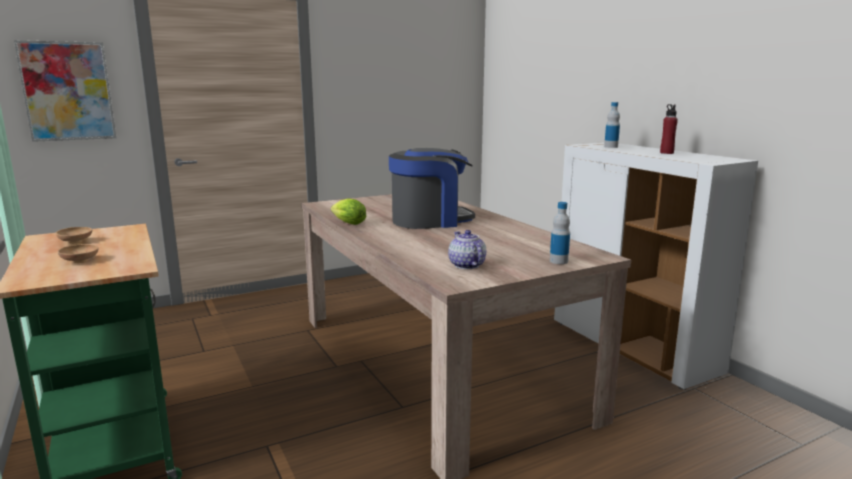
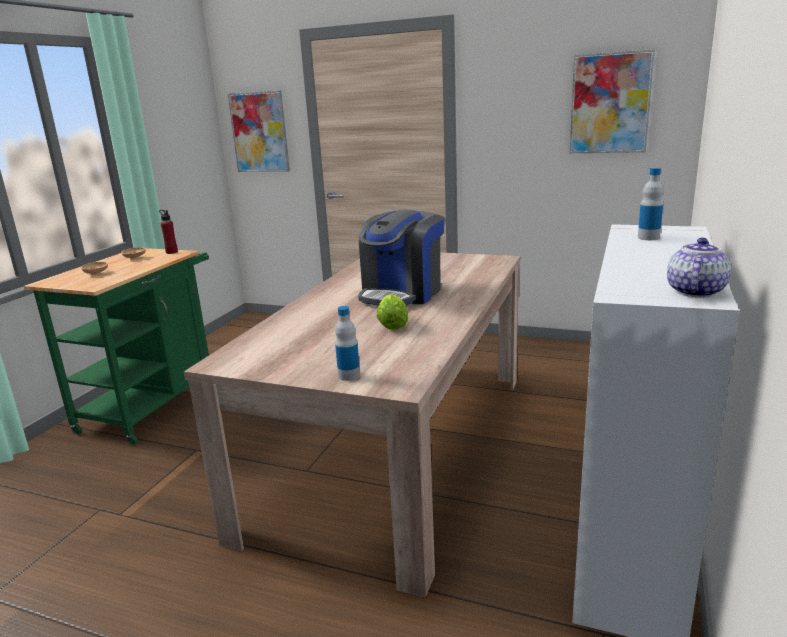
camera: 50 degrees right, 5 degrees up
(347, 223) = (337, 279): lettuce -> lettuce (392, 324)
(430, 75) = (610, 103): none -> picture
(430, 220) = (402, 293): coffee machine -> coffee machine turned 90 degrees clockwise
(466, 265) = (276, 350): teapot -> teapot (694, 291)
(666, 153) = (664, 263): red bottle -> red bottle (171, 252)

